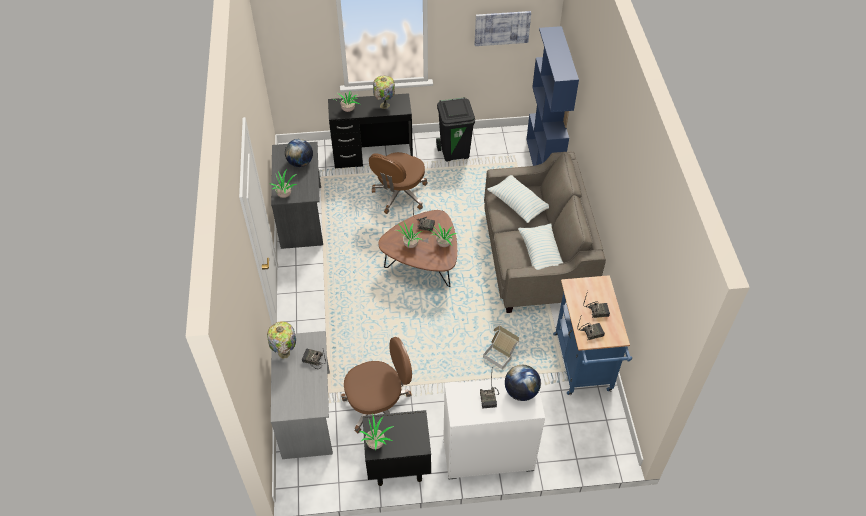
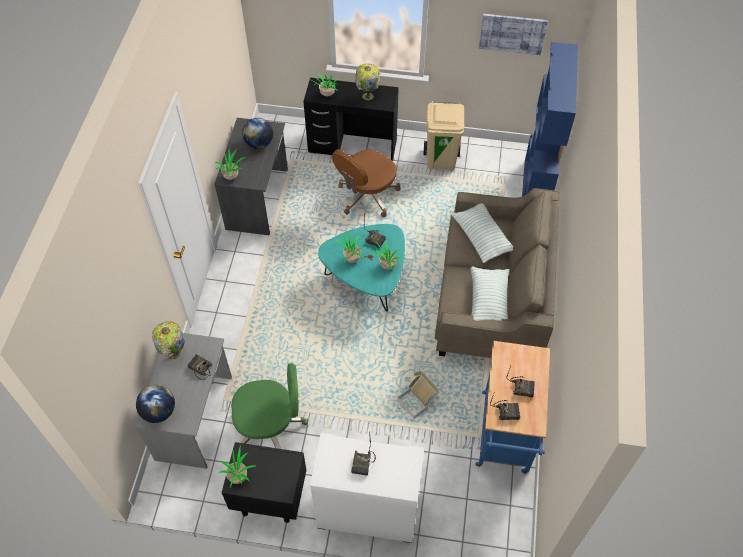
camera: 15 degrees right, 5 degrees up
(378, 405) = (270, 426): brown office chair -> green office chair
(423, 265) = (367, 280): brown coffee table -> turquoise coffee table
(455, 152) = (441, 160): black trash can -> beige trash can
(521, 392) = (400, 464): globe -> globe (159, 411)

